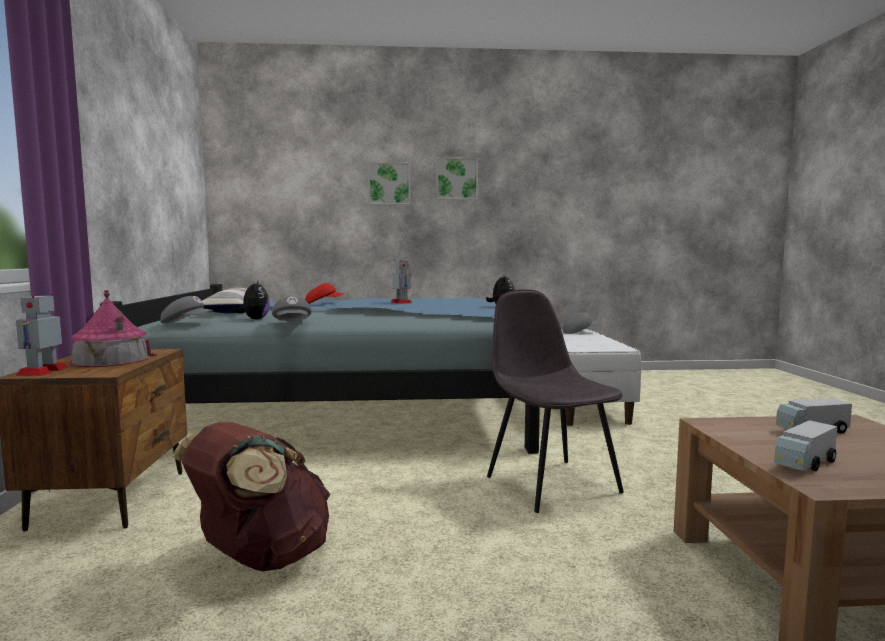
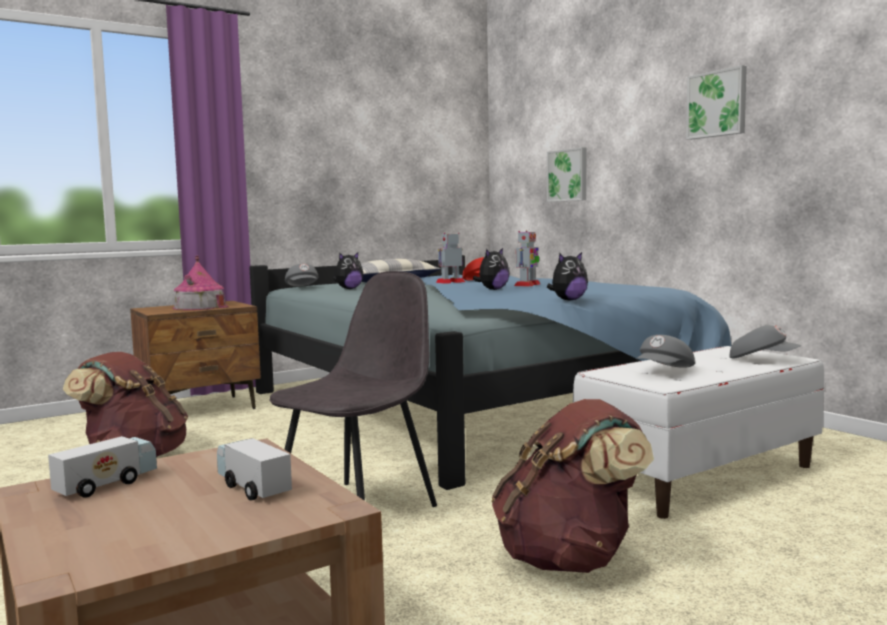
camera: 60 degrees right, 0 degrees up
(43, 371) = (153, 308): toy robot -> toy robot (450, 282)
(293, 323) = (338, 294): grey cap -> grey cap (665, 371)
(389, 184) = (637, 124): picture -> picture (568, 175)
(407, 307) = (492, 289): none -> plush toy
(676, 452) = (569, 559): none -> brown backpack
(804, 463) = (107, 484): toy truck -> toy truck turned 105 degrees clockwise

